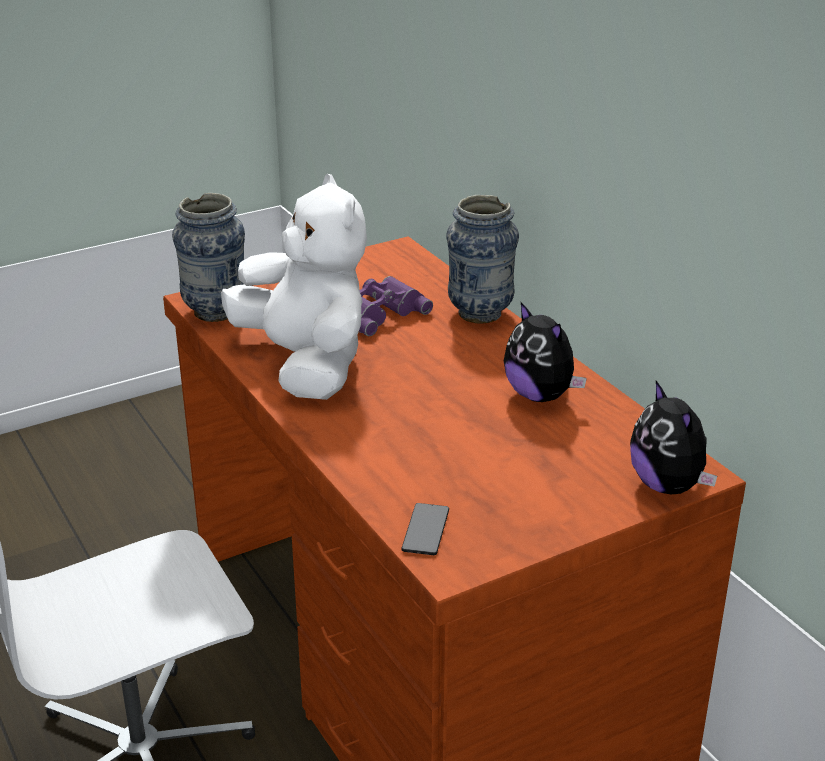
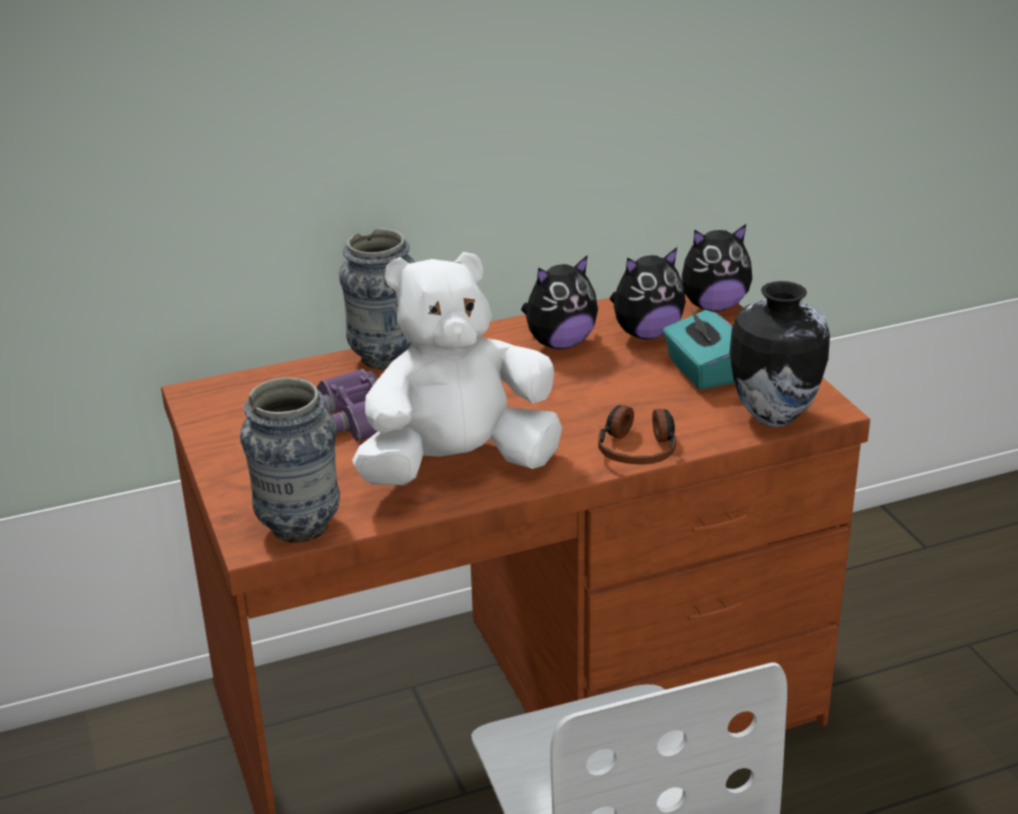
camera: 80 degrees left, 0 degrees up
(347, 450) = (638, 448): none -> headphones
(425, 530) = (772, 416): phone -> vase
(508, 482) = (701, 372): none -> turquoise tissue box
(582, 444) = (646, 333): none -> plush toy

